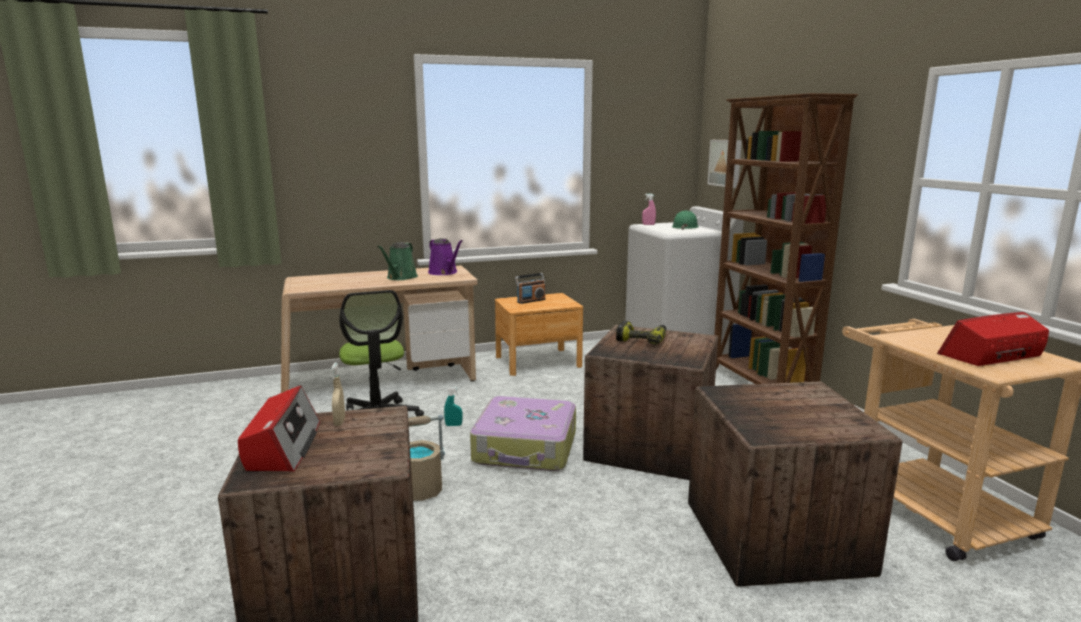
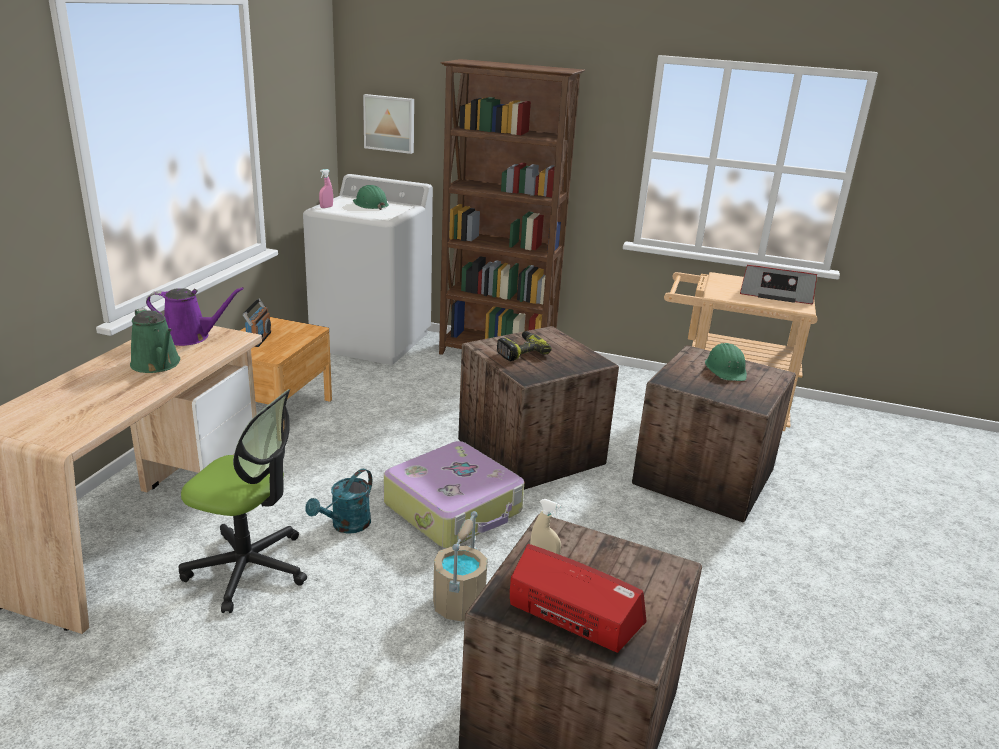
camera: 55 degrees left, 10 degrees up
(453, 425) = (346, 526): turquoise spray bottle -> turquoise watering can
(809, 407) = (726, 369): none -> green hard hat
(991, 356) = (775, 294): radio -> radio turned 90 degrees counterclockwise

